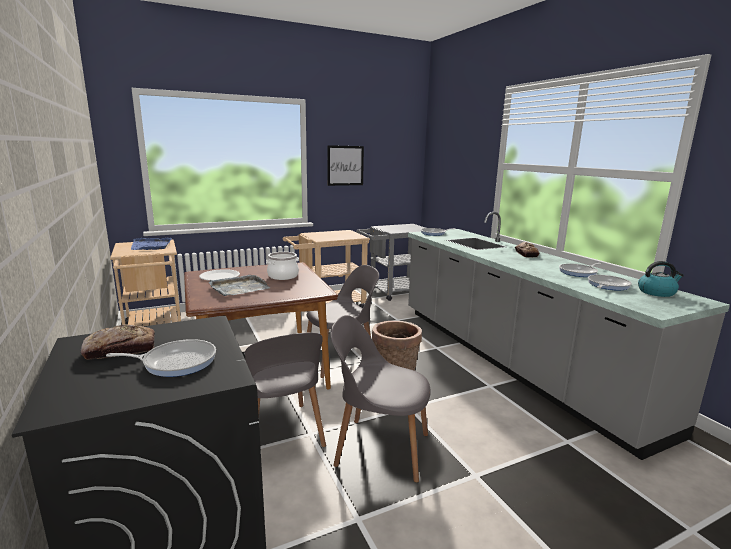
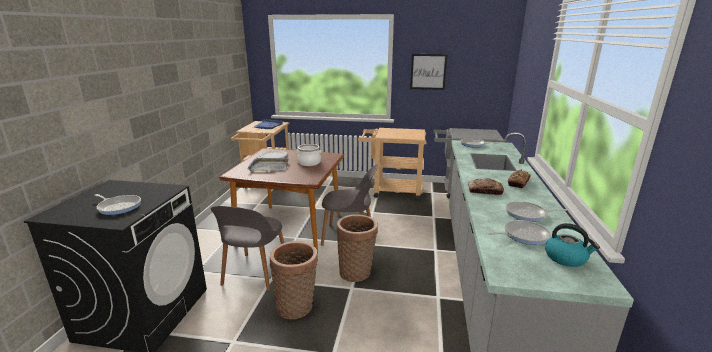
camera: 35 degrees right, 5 degrees up
(120, 350) = (114, 193): bread -> bread (485, 191)
(379, 448) = (297, 306): grey chair -> basket

